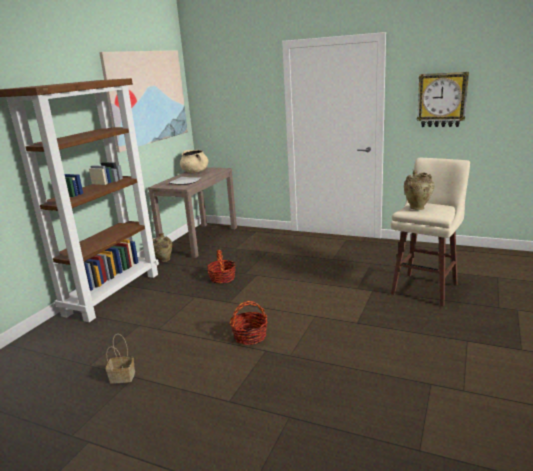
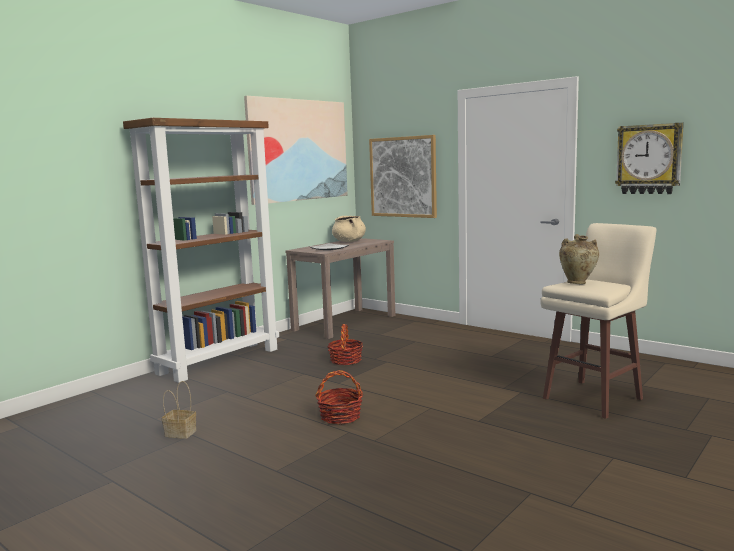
camera: 15 degrees right, 10 degrees down
(163, 260) = (291, 338): beige vase -> none
(236, 115) = (403, 177): none -> picture

